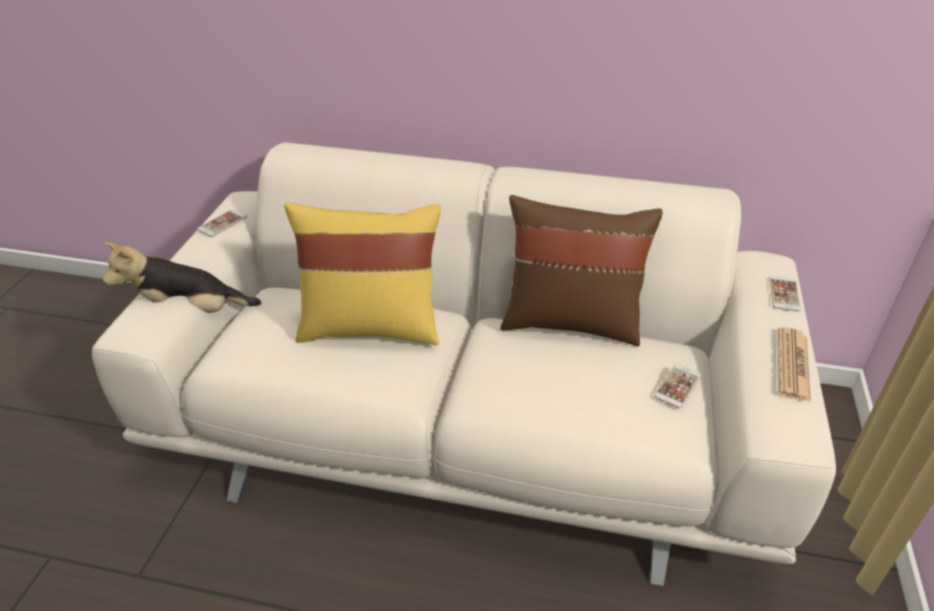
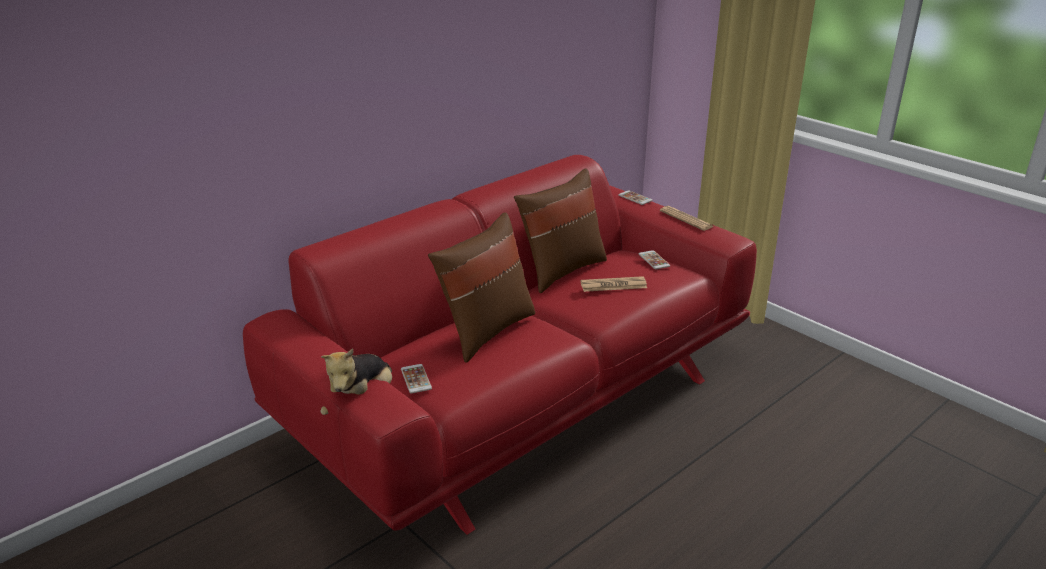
camera: 55 degrees left, 10 degrees down
(222, 223) = (294, 338): phone -> phone (416, 379)
(370, 326) = (485, 330): yellow pillow -> brown pillow
(469, 428) = (523, 396): beige sofa -> red sofa
(564, 377) = (613, 285): none -> newspaper

